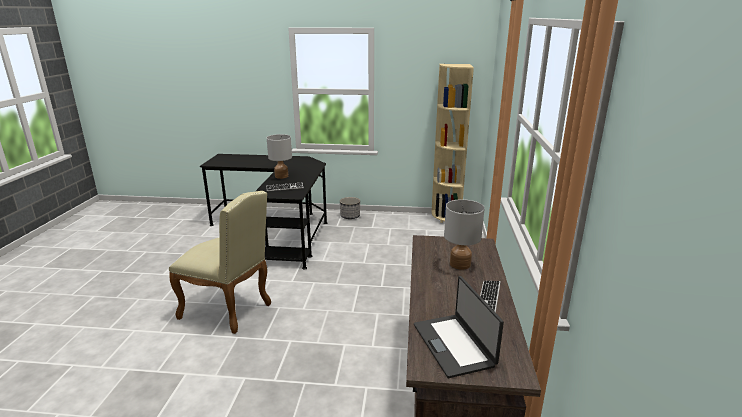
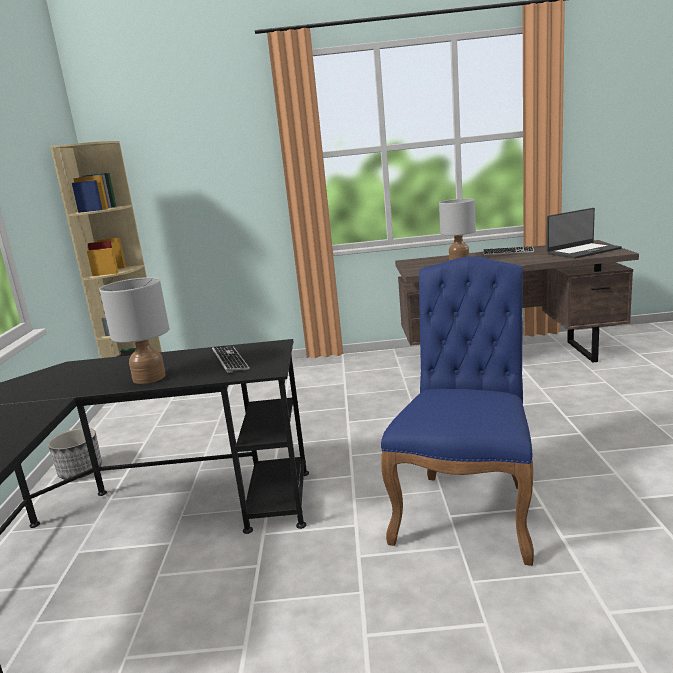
camera: 95 degrees left, 5 degrees down
(229, 310) = (467, 512): beige chair -> blue chair

